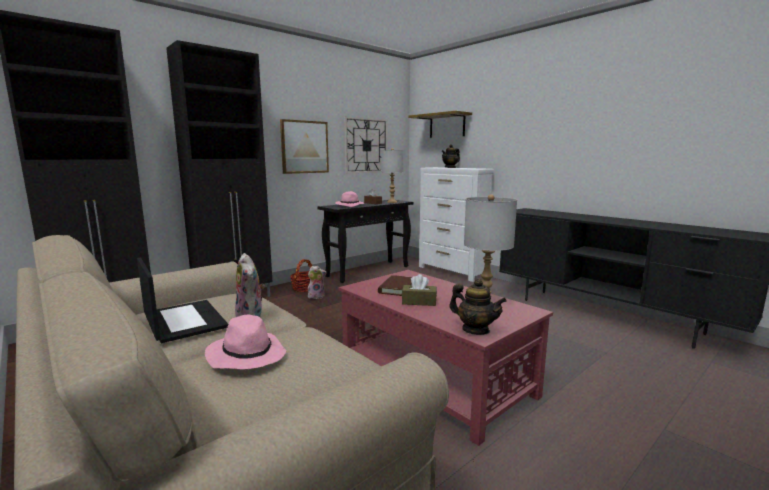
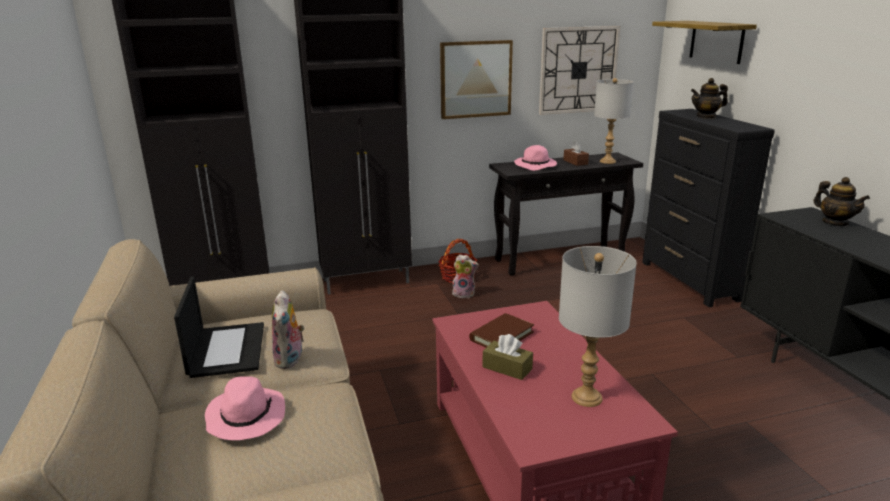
camera: 25 degrees right, 10 degrees up
(451, 272) = (688, 281): white dresser -> black dresser
(475, 330) = (534, 436): teapot -> teapot (835, 223)

